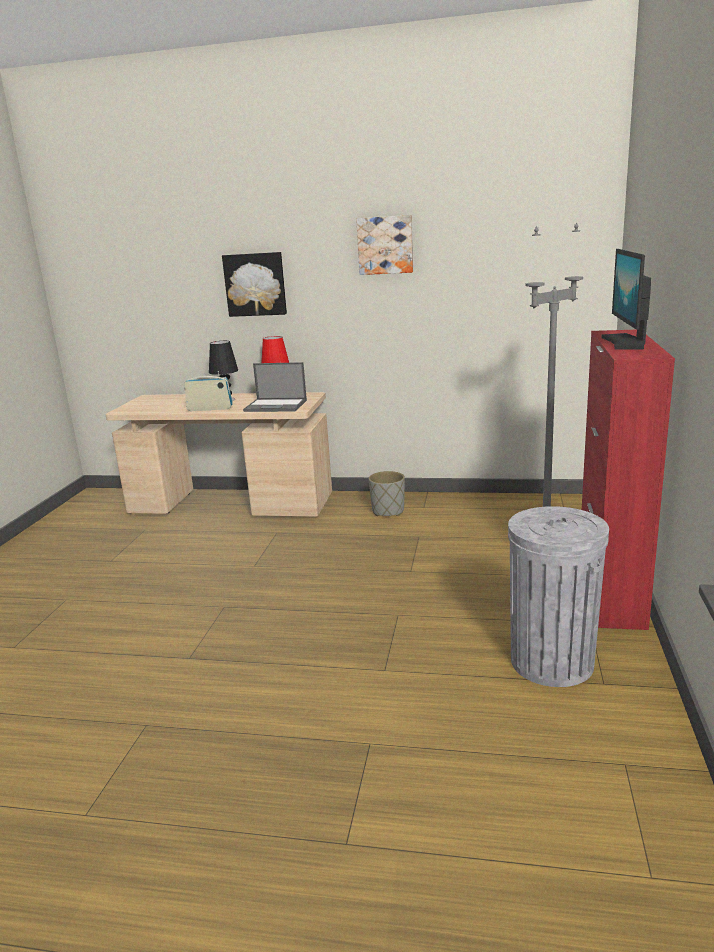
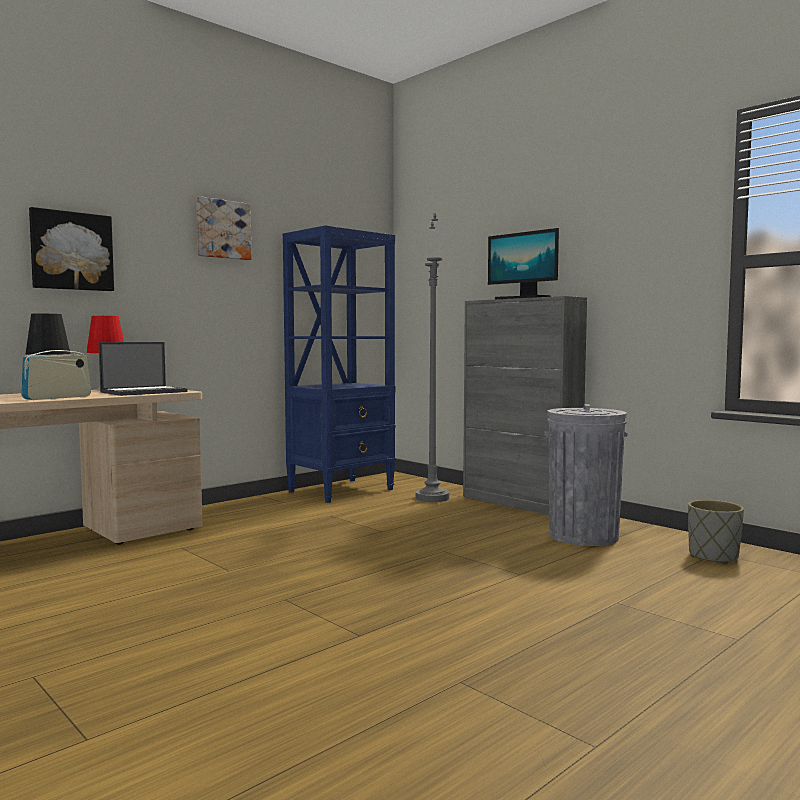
camera: 55 degrees left, 15 degrees down
(388, 511) = (258, 510): grey planter -> grey planter (713, 556)
(495, 507) = (342, 490): none -> blue bookcase
(610, 589) = (520, 503): red cabinet -> grey cabinet

